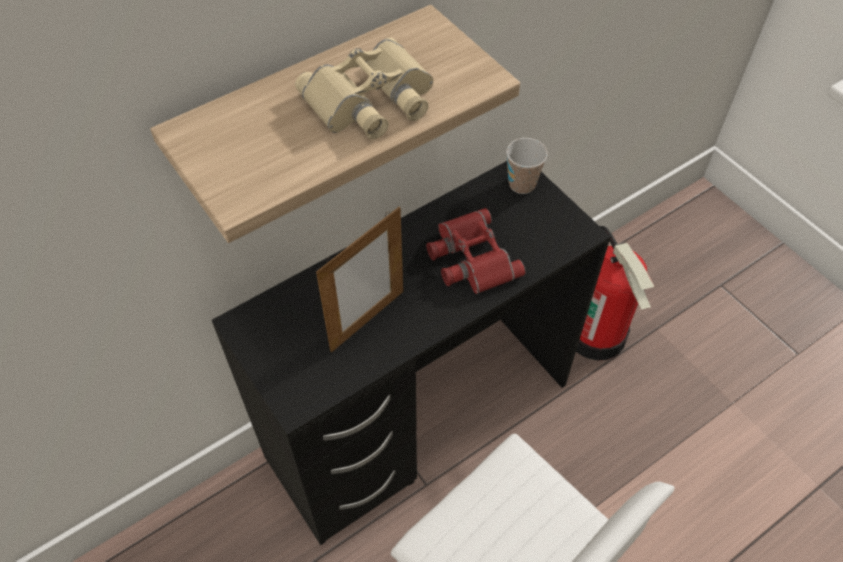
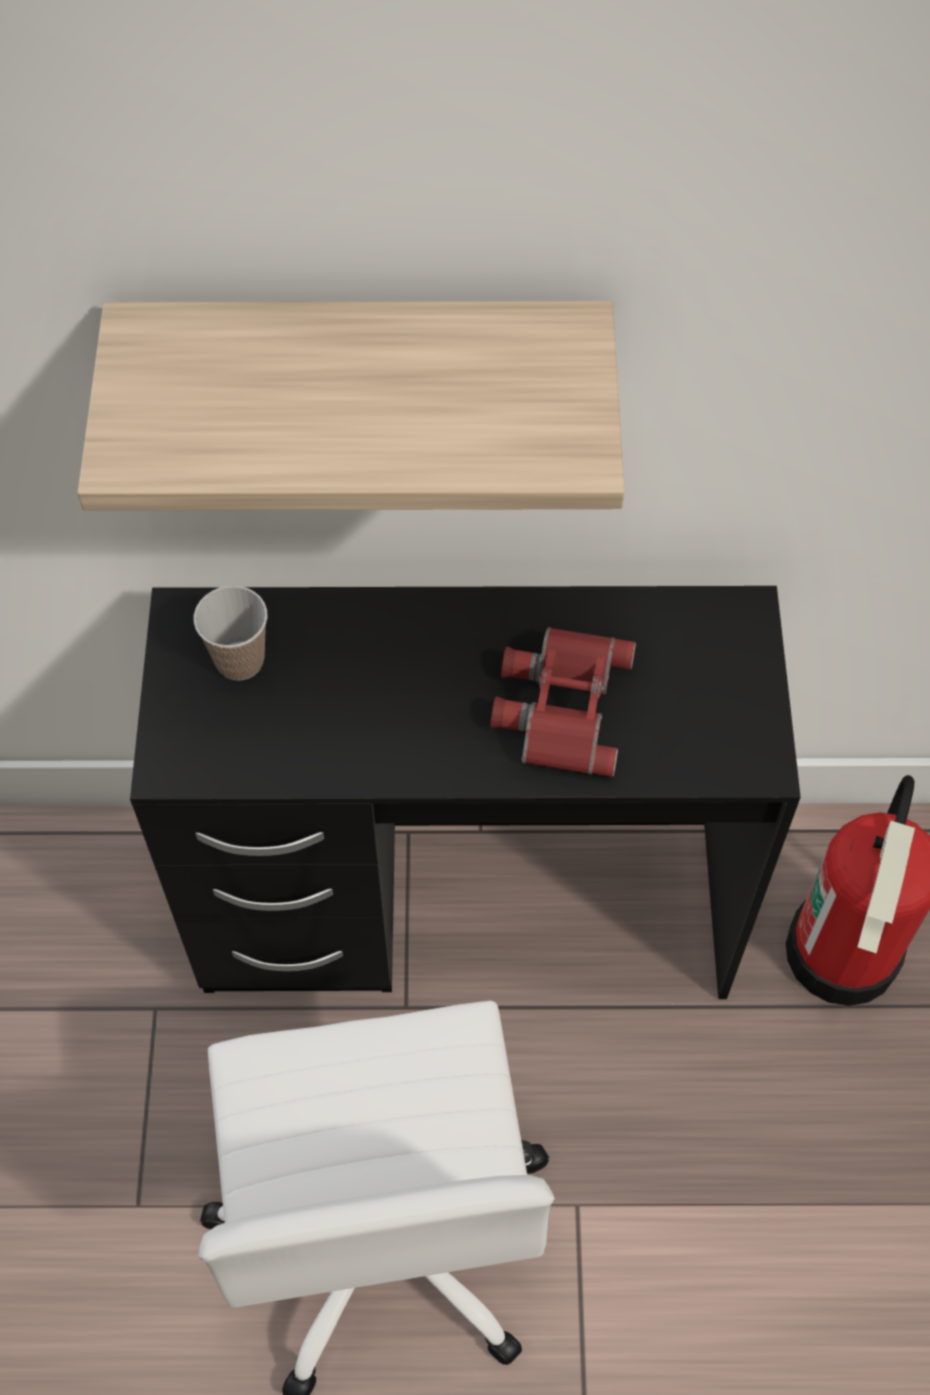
camera: 35 degrees right, 5 degrees up
(367, 320) = (346, 710): picture frame -> none
(371, 101) = (398, 411): beige binoculars -> none
(522, 184) = (733, 636): cup -> cup (239, 660)

